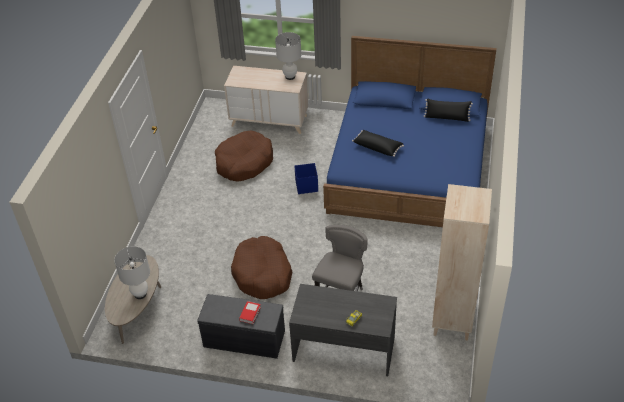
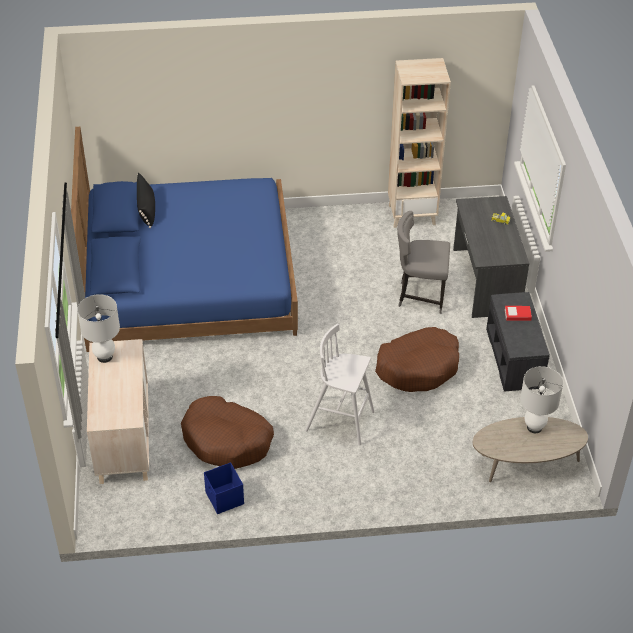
camera: 110 degrees left, 0 degrees up
(231, 219) = (341, 421): none -> white stool
(306, 186) = (254, 364): blue storage box -> blue storage box (224, 499)
(378, 147) = (222, 257): black pillow -> none

